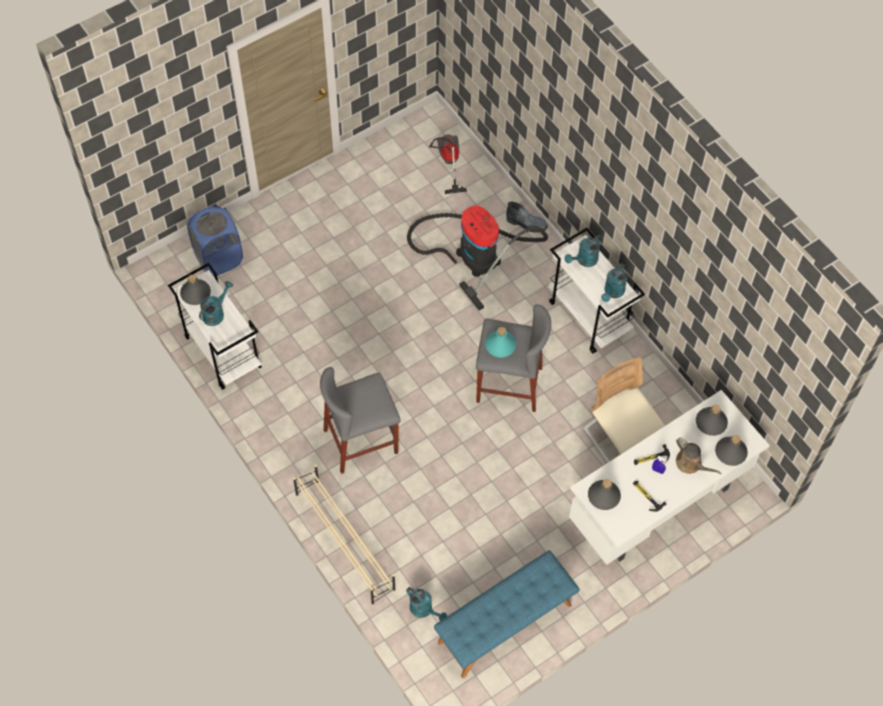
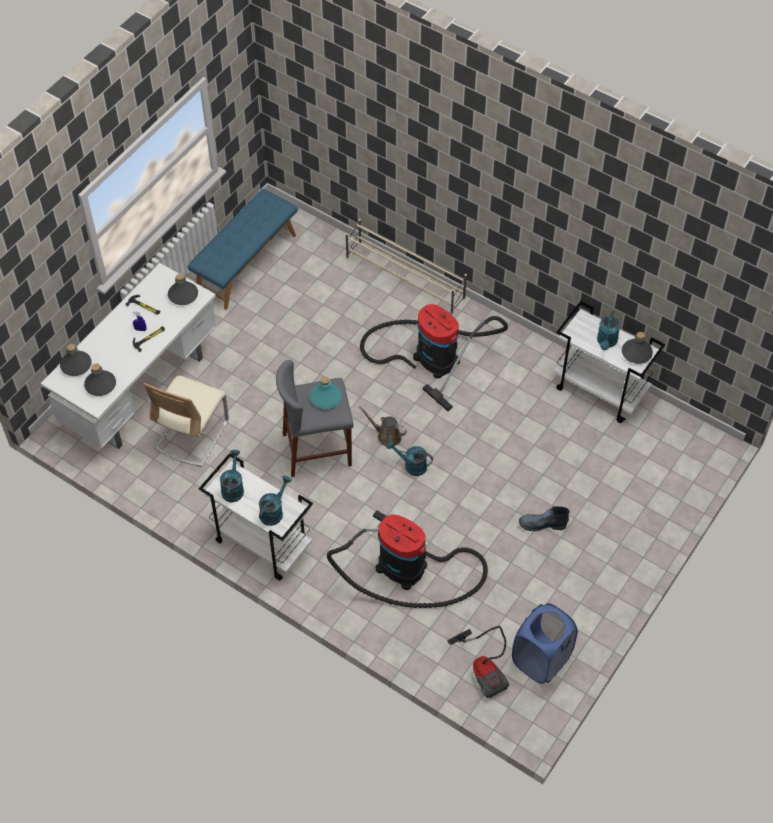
camera: 160 degrees right, 5 degrees down
(219, 258) = (661, 476): blue laundry basket -> blue laundry basket (541, 659)
(361, 441) = (431, 357): grey stool -> vacuum cleaner
(424, 610) = (316, 252): turquoise watering can -> turquoise watering can (411, 465)
(527, 223) = (364, 625): boot -> boot (542, 524)
(621, 440) = (192, 435): beige chair -> beige chair turned 75 degrees clockwise
(690, 464) = (111, 344): brown watering can -> brown watering can (386, 436)

